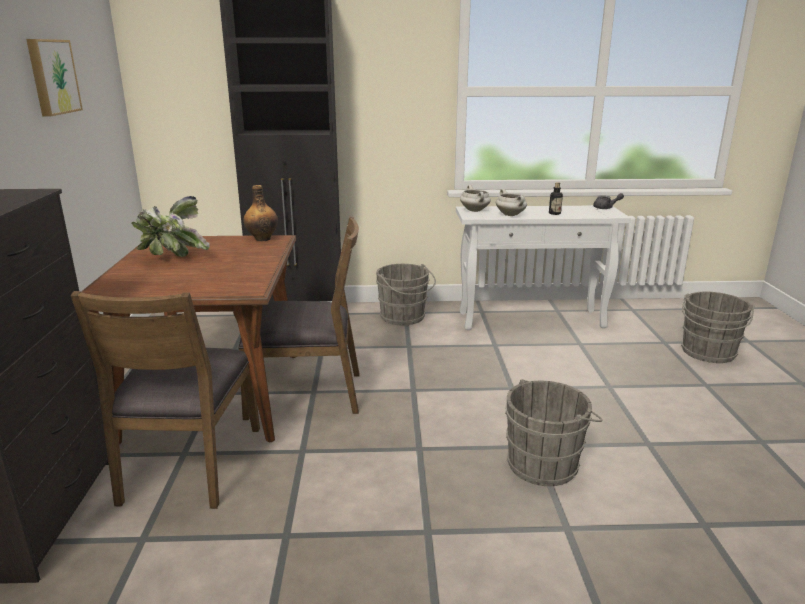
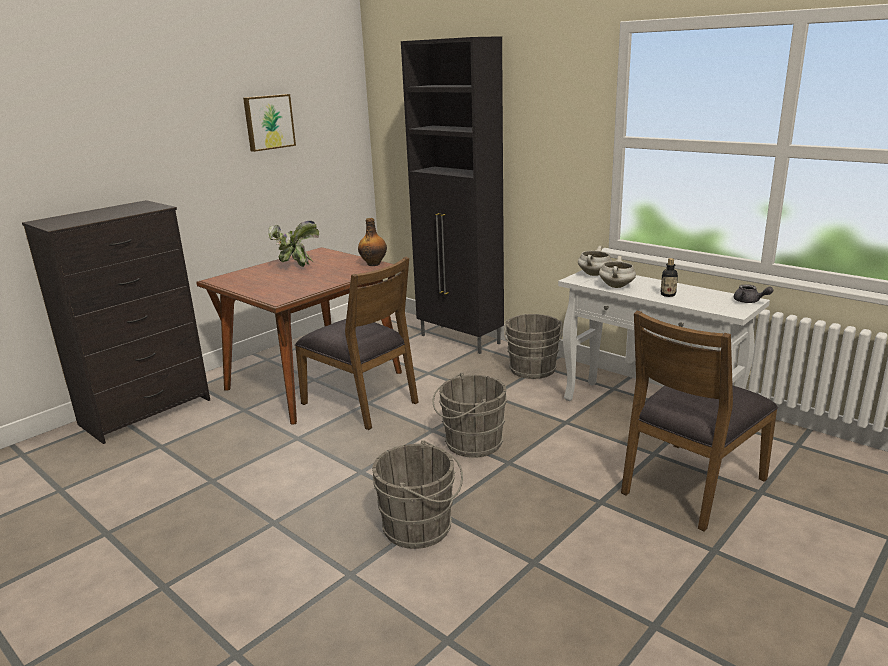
camera: 45 degrees right, 0 degrees up
(190, 464) = (236, 417): brown chair -> brown chair (691, 485)
(707, 353) = (793, 525): grey bucket -> grey bucket (470, 443)

